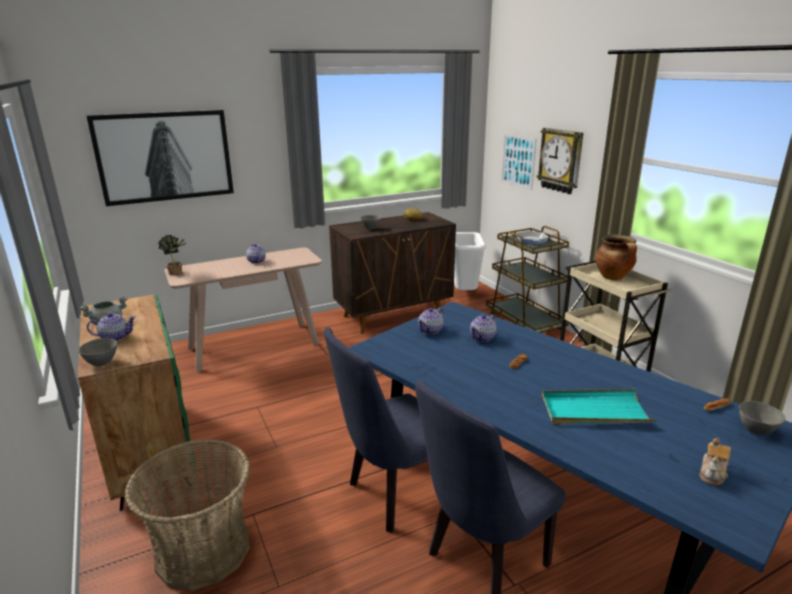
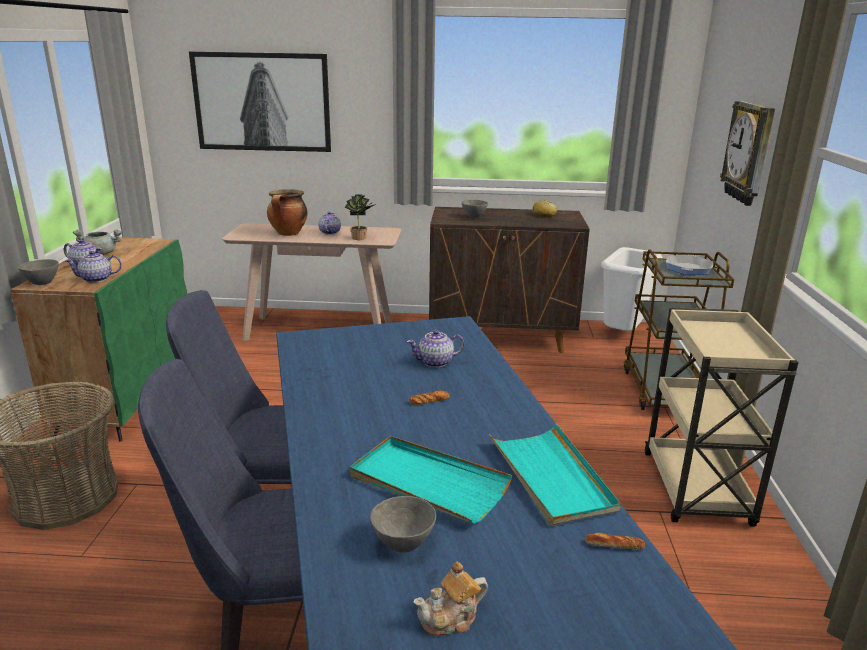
camera: 30 degrees right, 0 degrees up
(177, 272) = (245, 229): potted plant -> potted plant (361, 238)
(431, 330) = (390, 339): teapot -> teapot (97, 279)
(518, 161) = (714, 152): picture -> none
(613, 277) = (732, 337): cooking pot -> cooking pot (288, 234)
(642, 383) = (551, 477): none -> turquoise tray
(756, 431) = (621, 600): grey bowl -> grey bowl (403, 545)

